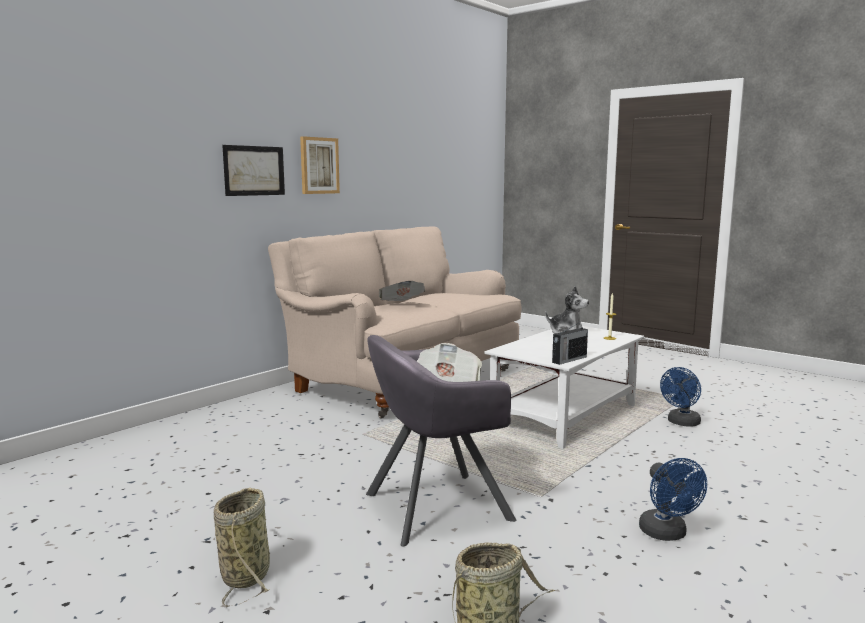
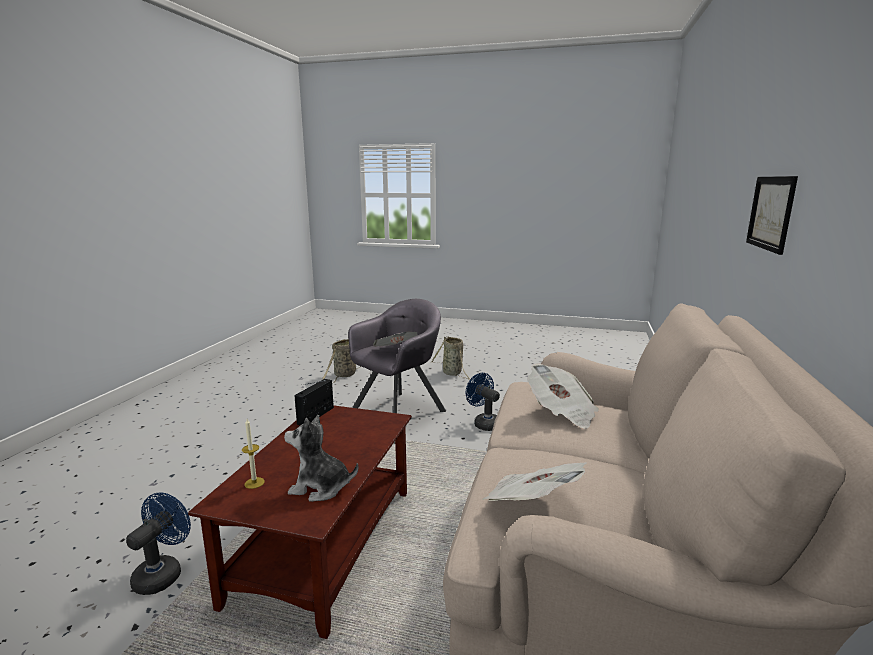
camera: 155 degrees right, 5 degrees up
(319, 165) = (828, 210): picture -> none
(474, 293) = (531, 504): none -> newspaper
(565, 416) = (325, 545): white coffee table -> brown coffee table
(667, 534) = (258, 424): blue fan -> blue fan (484, 423)

